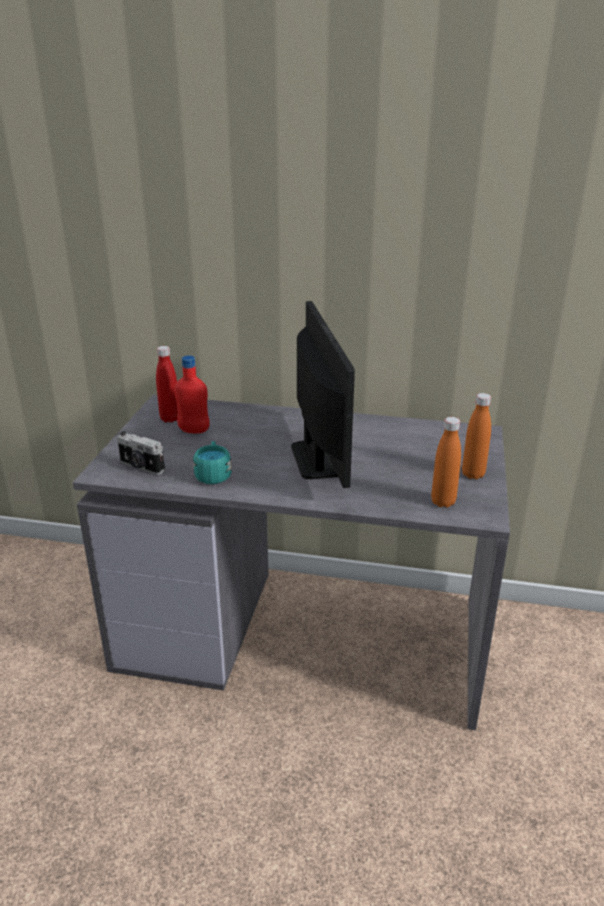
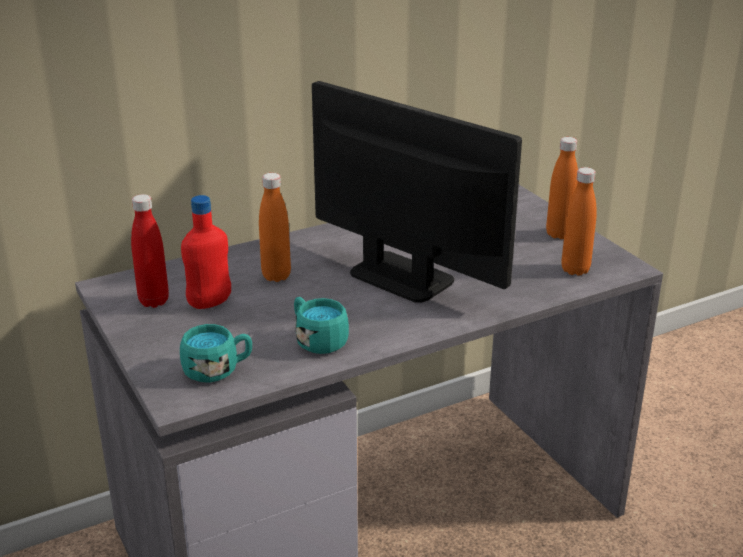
camera: 40 degrees left, 0 degrees up
(141, 467) = (218, 370): camera -> turquoise mug
(250, 430) = (276, 276): none -> orange bottle

